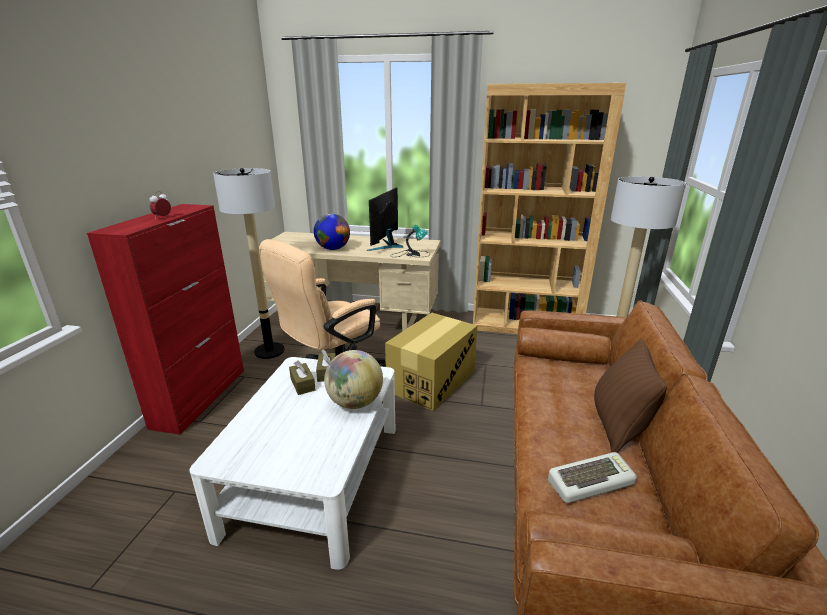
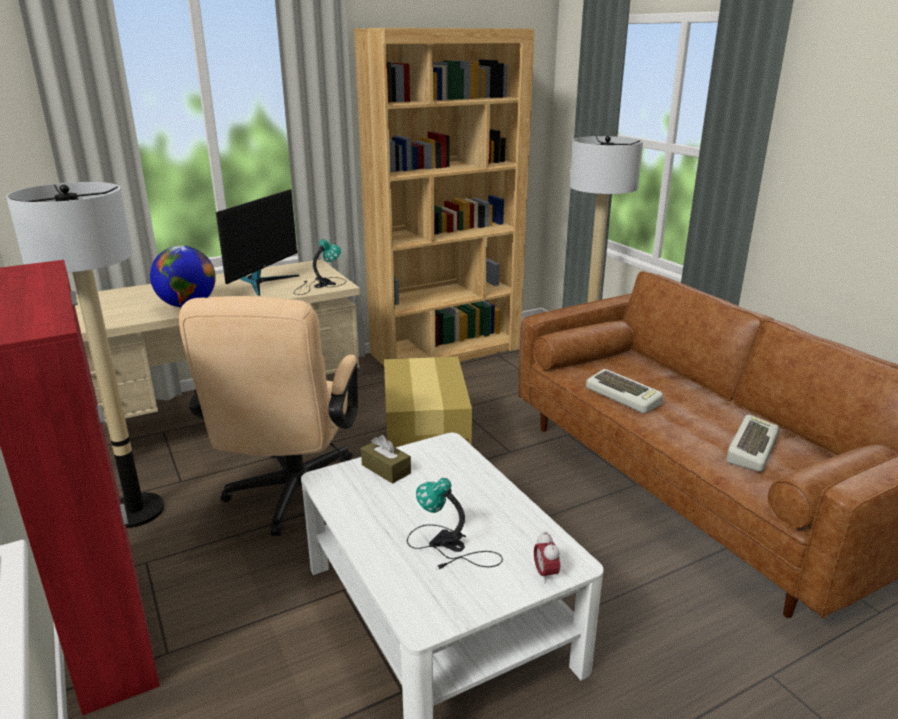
camera: 40 degrees left, 0 degrees up
(163, 217) = (41, 294): alarm clock -> alarm clock (545, 574)
(286, 430) = (449, 547): none -> table lamp
(302, 384) = (379, 494): brown tissue box -> none
(355, 403) = (474, 483): globe -> none
(387, 246) = (263, 282): monitor -> monitor turned 135 degrees counterclockwise
(545, 394) = (624, 396): none -> keyboard
(618, 426) = (707, 398): brown pillow -> none

